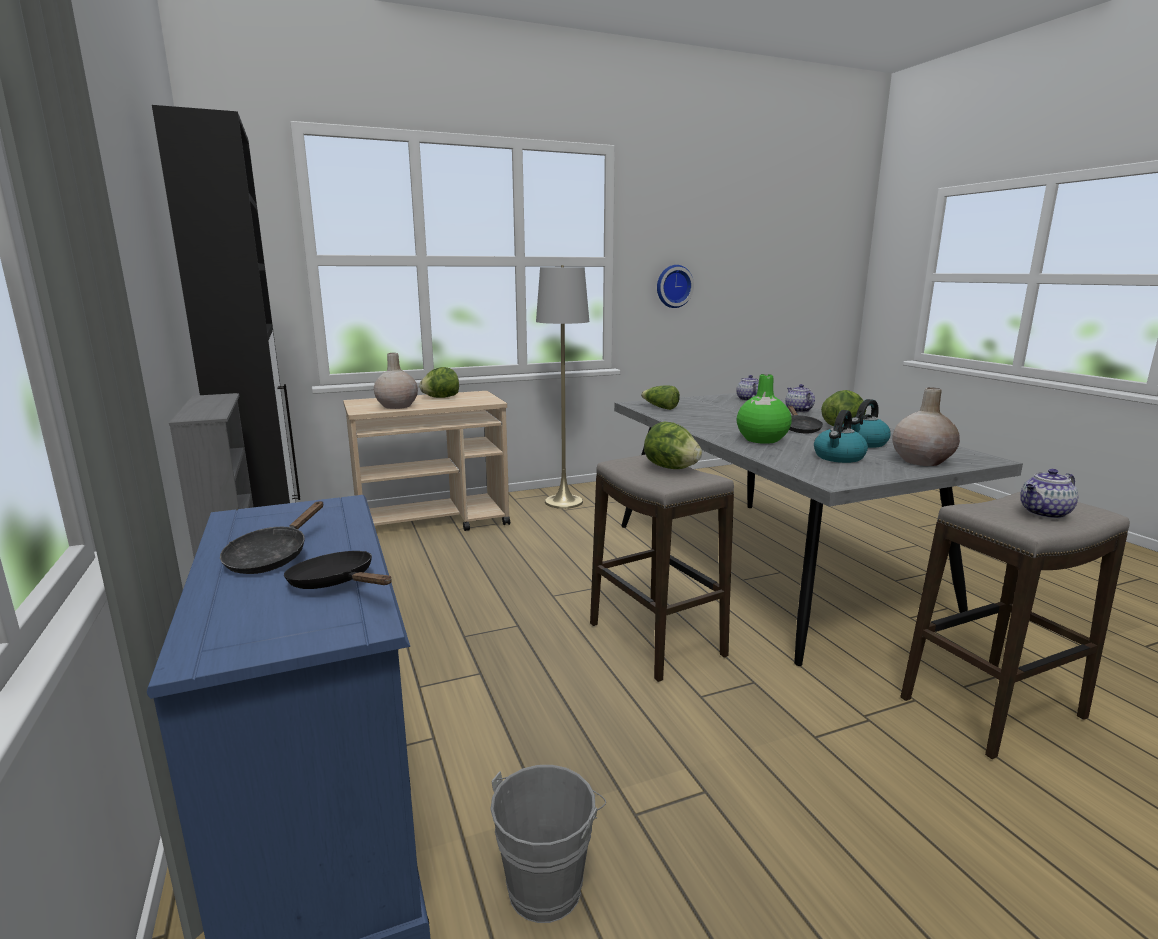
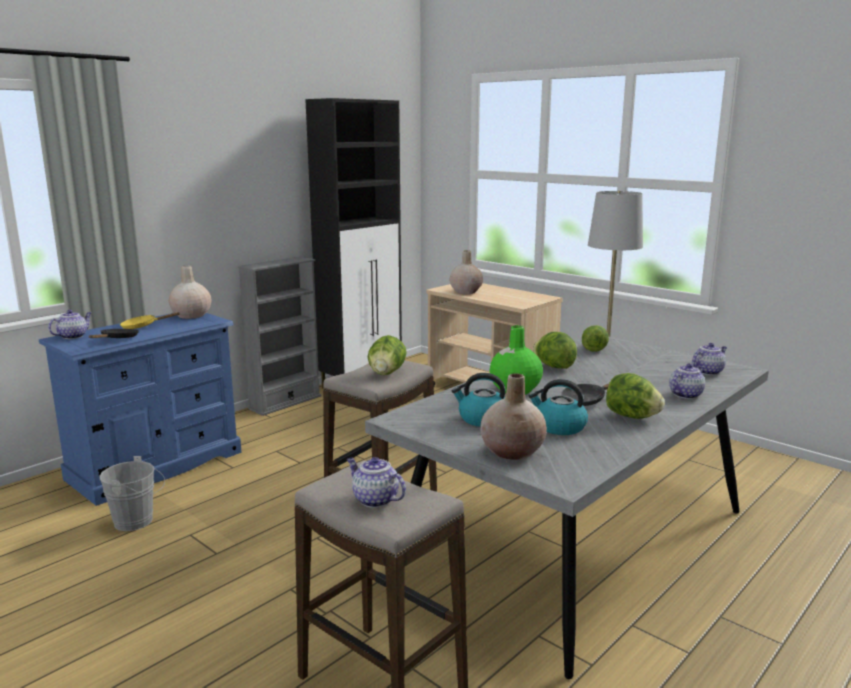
camera: 65 degrees right, 0 degrees up
(217, 633) = (73, 336): none -> teapot
(265, 516) = (191, 315): none -> beige vase
(272, 557) = (143, 326): black frying pan -> yellow frying pan
(441, 397) = (511, 294): lettuce -> lettuce (554, 367)
(673, 286) = (805, 222): wall clock -> none

